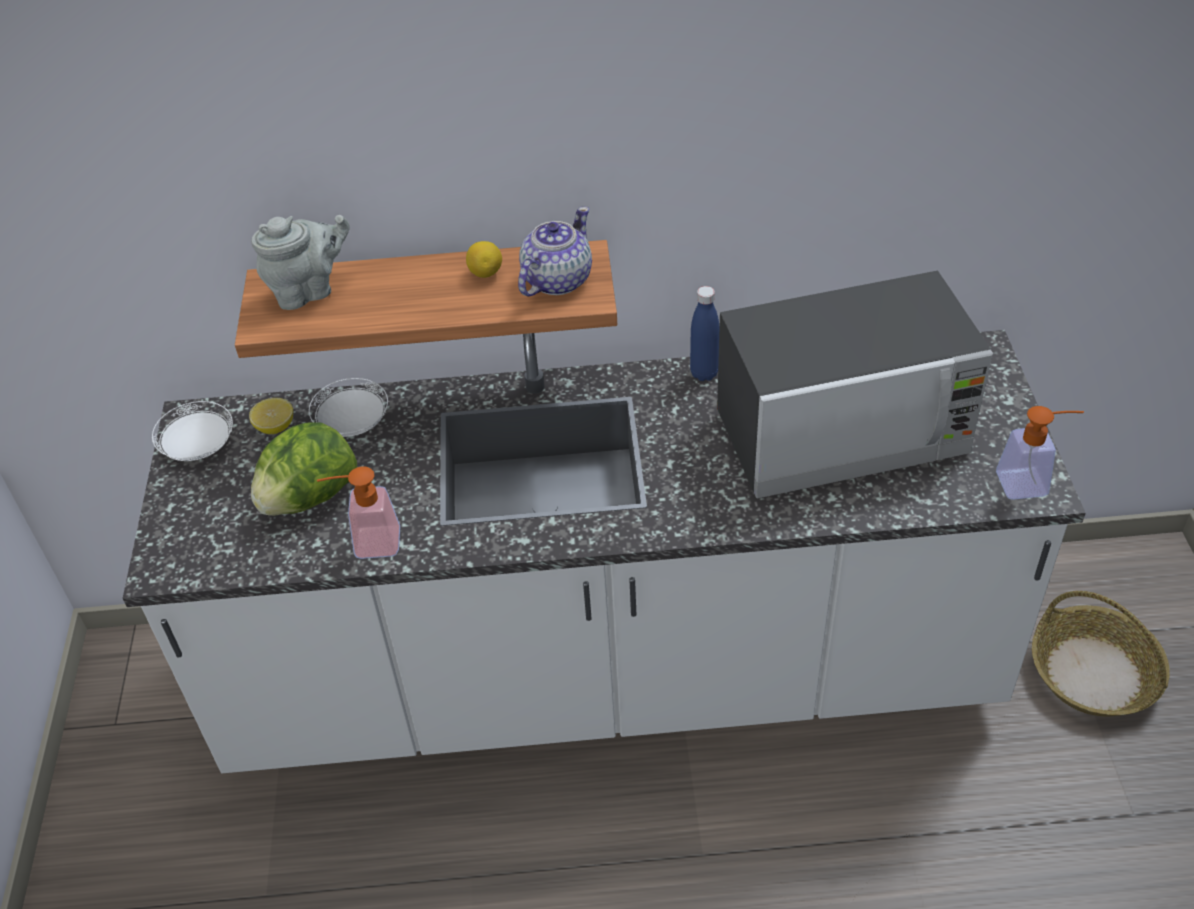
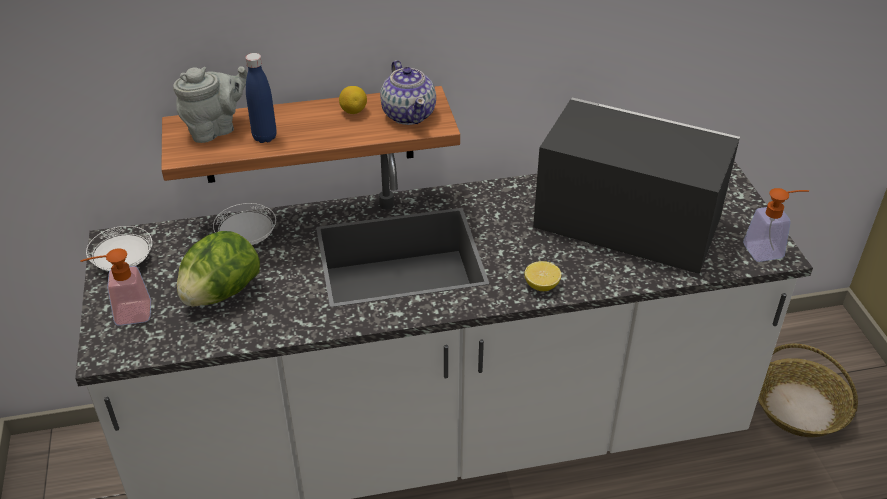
camera: 10 degrees left, 5 degrees down
(275, 427) = (184, 244): lemon -> lemon (542, 286)
(368, 543) = (274, 323): soap dispenser -> soap dispenser (125, 314)
(556, 280) = (409, 114): teapot -> teapot turned 135 degrees clockwise
(704, 373) = (514, 189): blue bottle -> blue bottle (264, 137)
(842, 433) = (625, 224): microwave -> microwave turned 135 degrees counterclockwise

